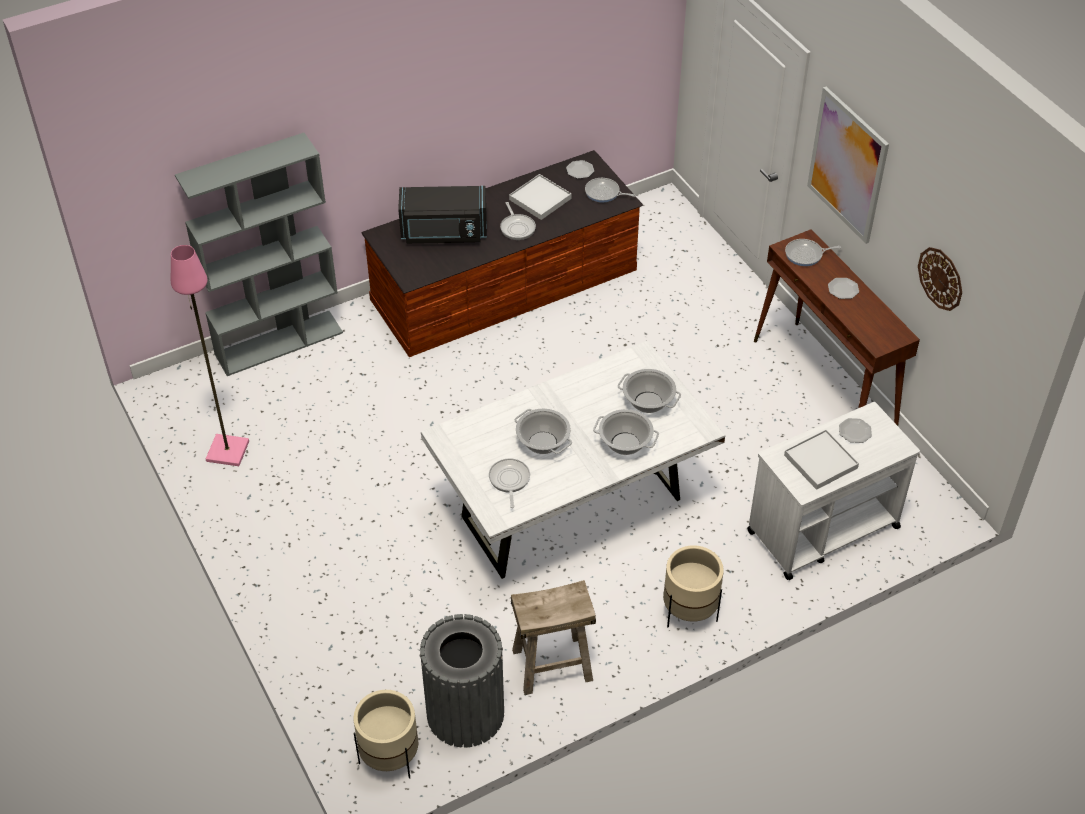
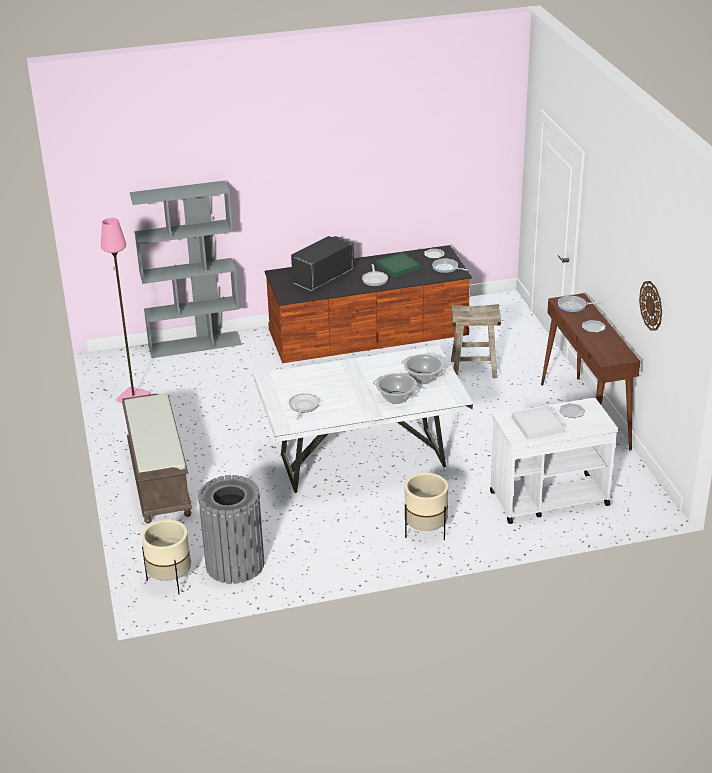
camera: 15 degrees right, 15 degrees down
(312, 587) = (158, 478): none -> brown bench
(444, 232) = (321, 277): black microwave -> black microwave turned 120 degrees clockwise
(540, 199) = (398, 266): white tray -> green tray
(543, 443) = (337, 390): cooking pot -> none
(552, 665) = (310, 547): beige stool -> beige stool (473, 369)
(847, 165) = (603, 233): picture -> none

